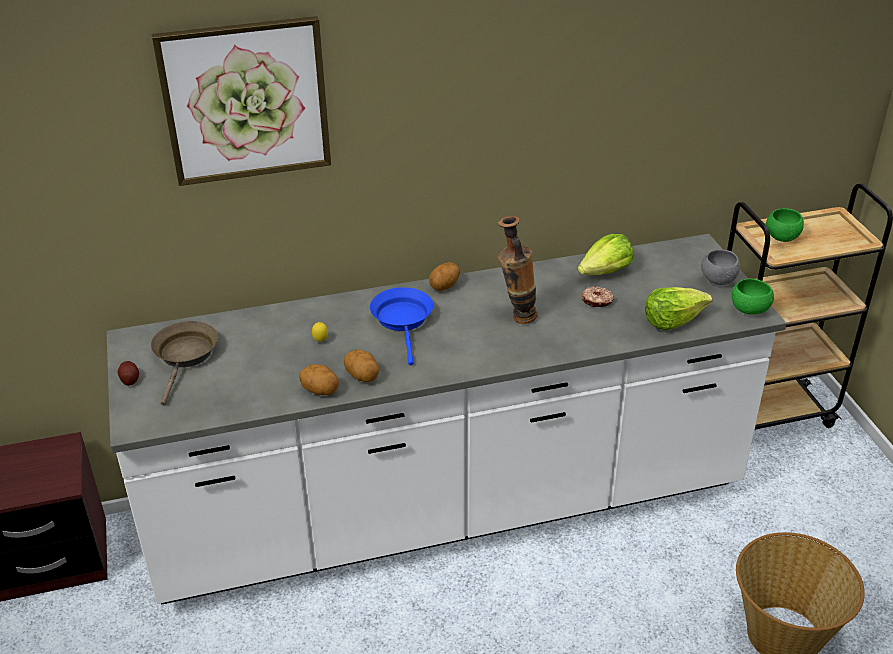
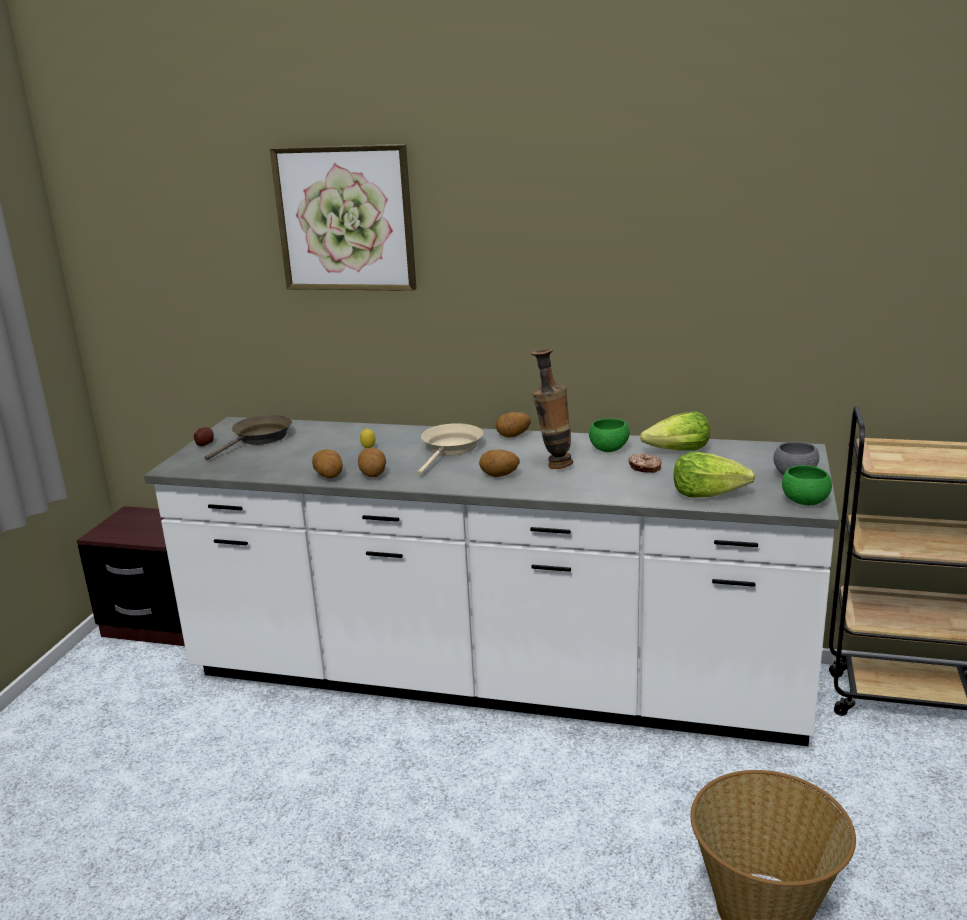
camera: 30 degrees right, 15 degrees down
(403, 320) = (451, 449): blue frying pan -> beige frying pan
(482, 345) = (499, 476): none -> potato
(781, 237) = (905, 456): green bowl -> green bowl (608, 449)

